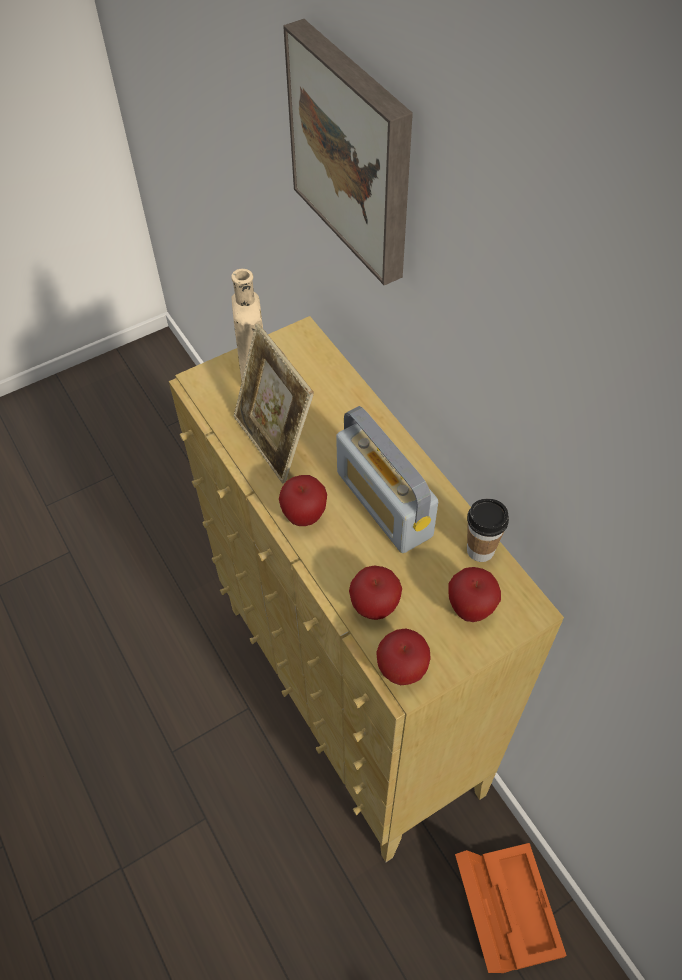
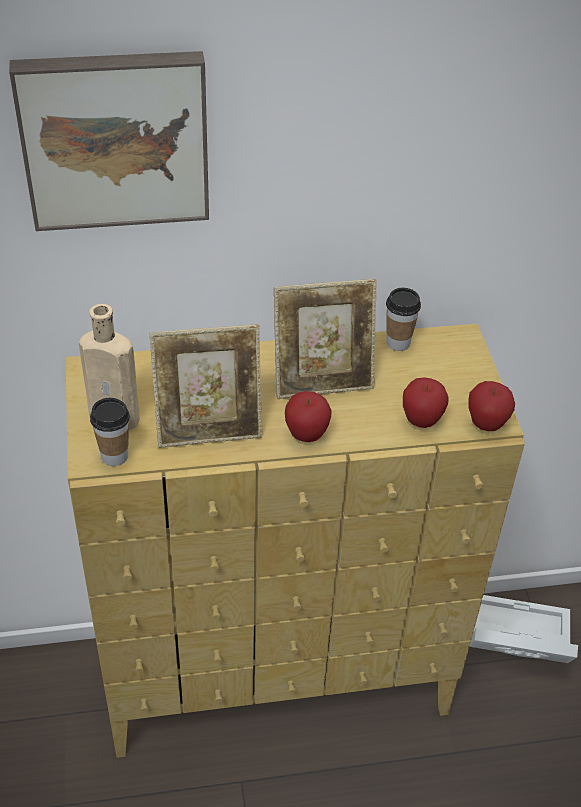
camera: 70 degrees left, 10 degrees down
(212, 392) = (114, 456): none -> cup
(384, 504) = (322, 381): radio -> picture frame
(470, 609) = (448, 367): apple -> none
(503, 906) = (515, 639): orange storage box -> white storage box

